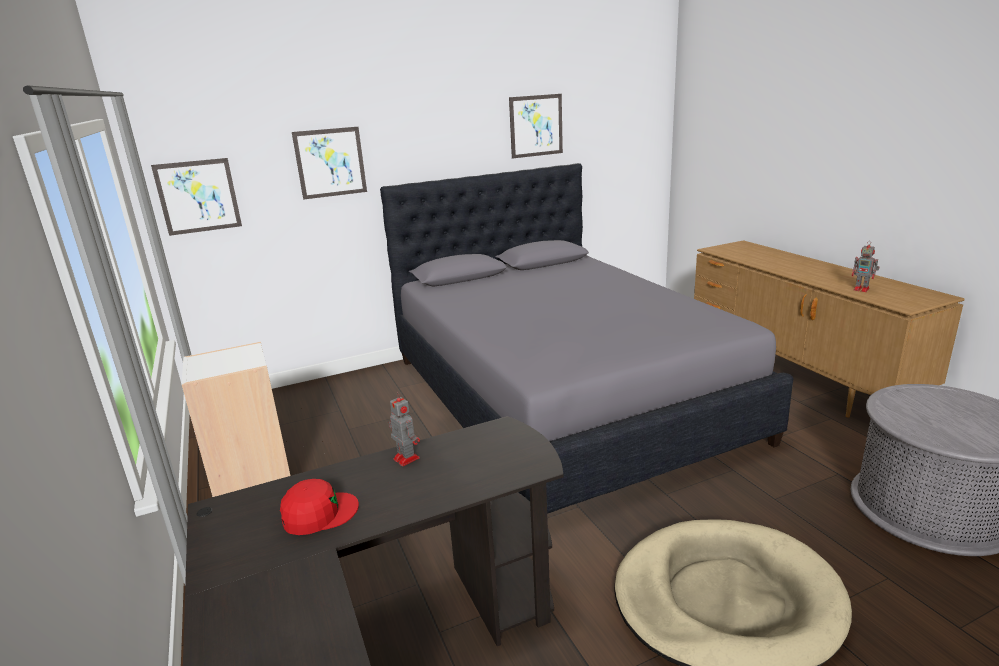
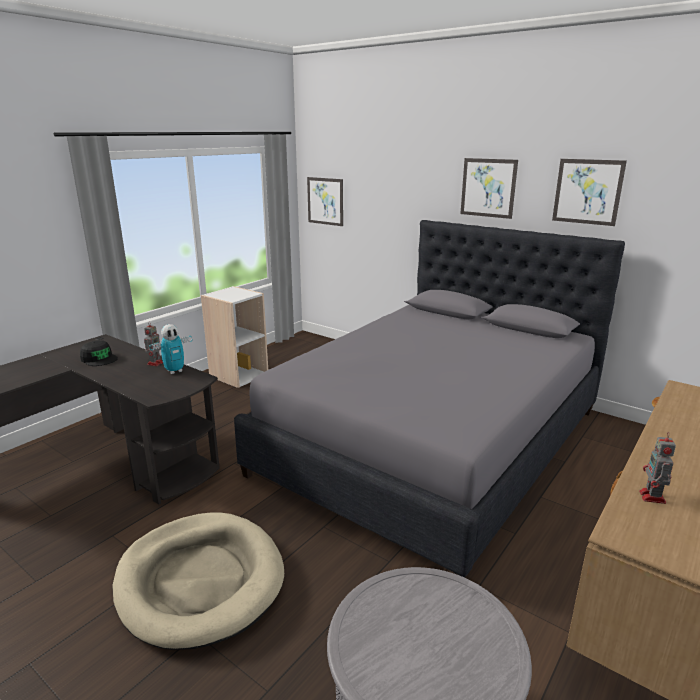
camera: 60 degrees right, 0 degrees up
(319, 513) = (99, 359): red cap -> black cap
(330, 162) = (399, 194): picture -> picture (488, 188)
(455, 444) = (175, 371): none -> toy robot

